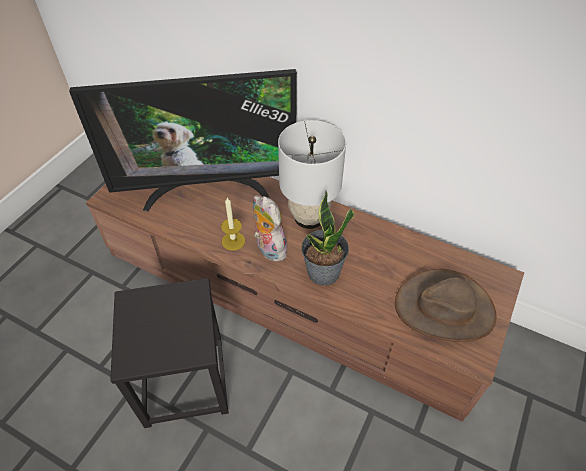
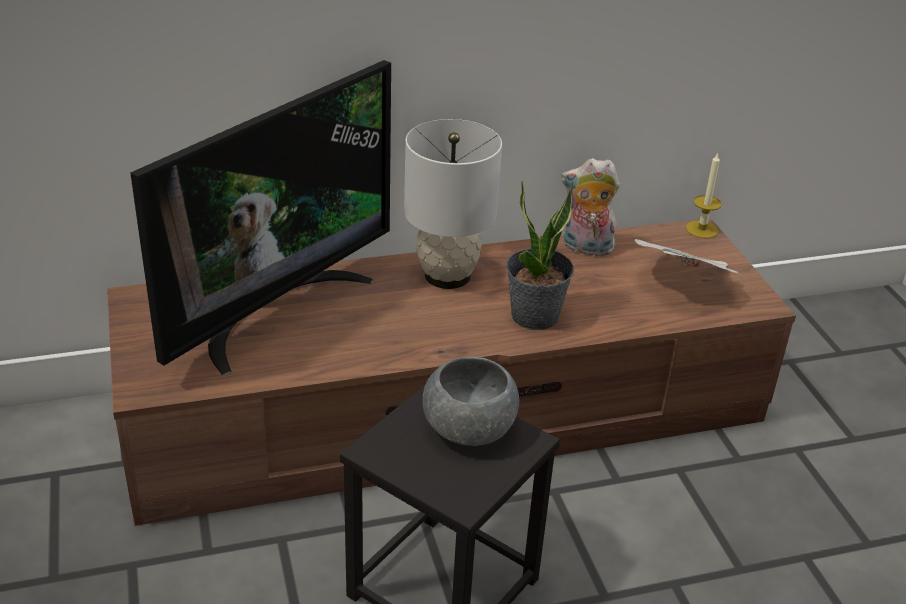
camera: 45 degrees left, 15 degrees down
(182, 322) = (469, 429): none -> grey bowl
(233, 241) = (392, 342): candle -> candle (702, 229)
(268, 249) = (445, 327): plush toy -> plush toy (585, 248)
(444, 308) = (686, 281): brown hat -> newspaper

